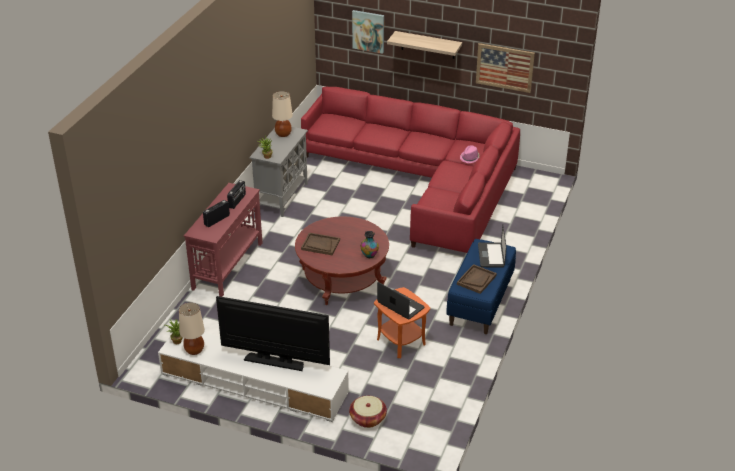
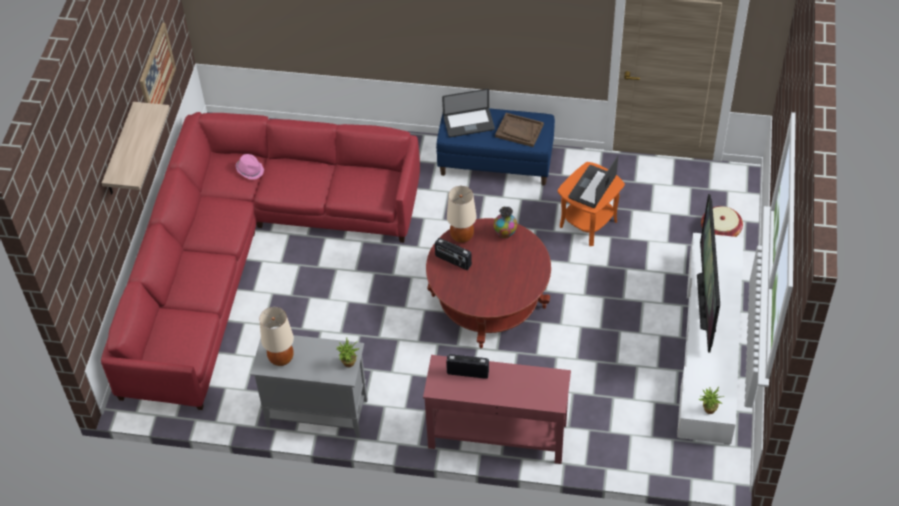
camera: 100 degrees left, 15 degrees up
(194, 350) = (717, 386): beige table lamp -> beige table lamp (461, 236)
(216, 220) = (519, 384): radio -> radio (453, 261)
(320, 245) = (498, 287): brown tray -> none
(368, 31) = (89, 223): picture -> none

